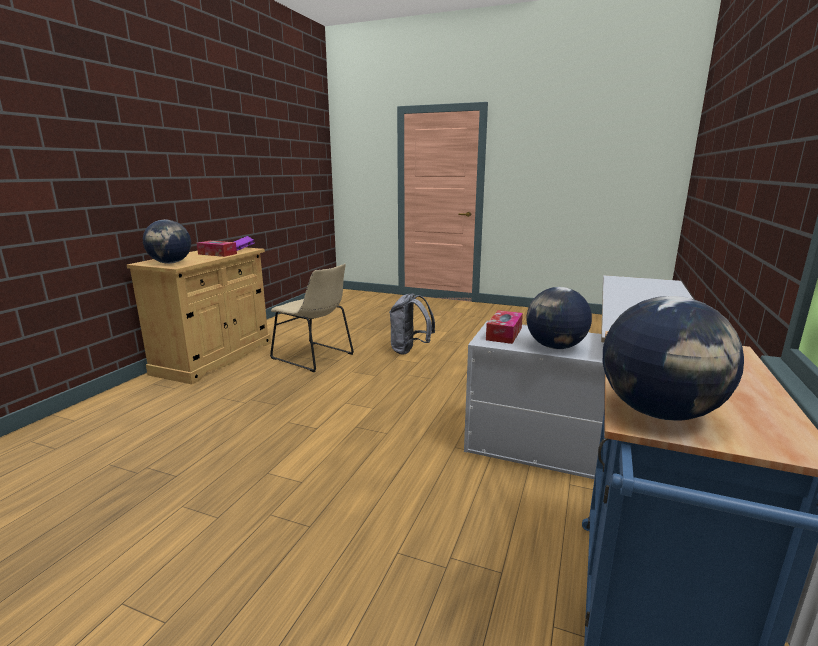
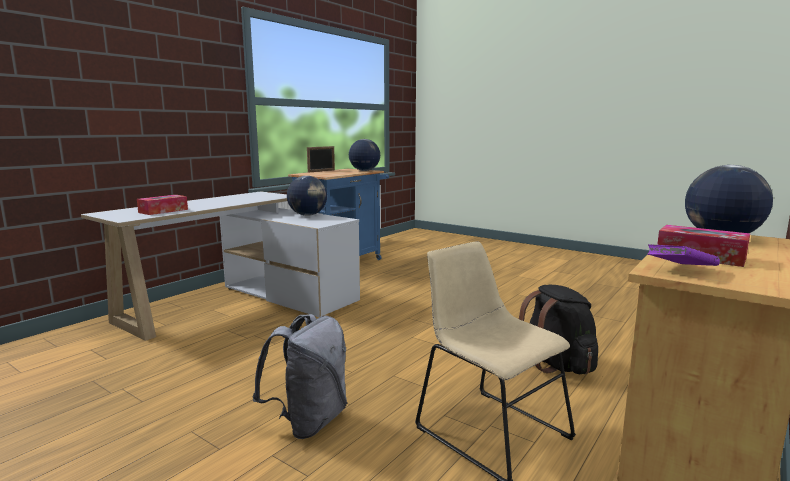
camera: 165 degrees left, 5 degrees down
(247, 397) = (556, 364): none -> black backpack
(504, 334) = (324, 221): tissue box -> tissue box (163, 211)
(769, 388) = (321, 171): none -> picture frame

